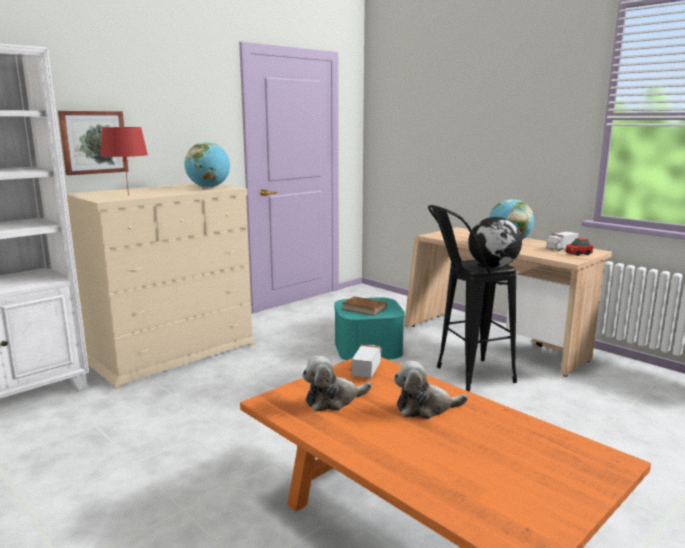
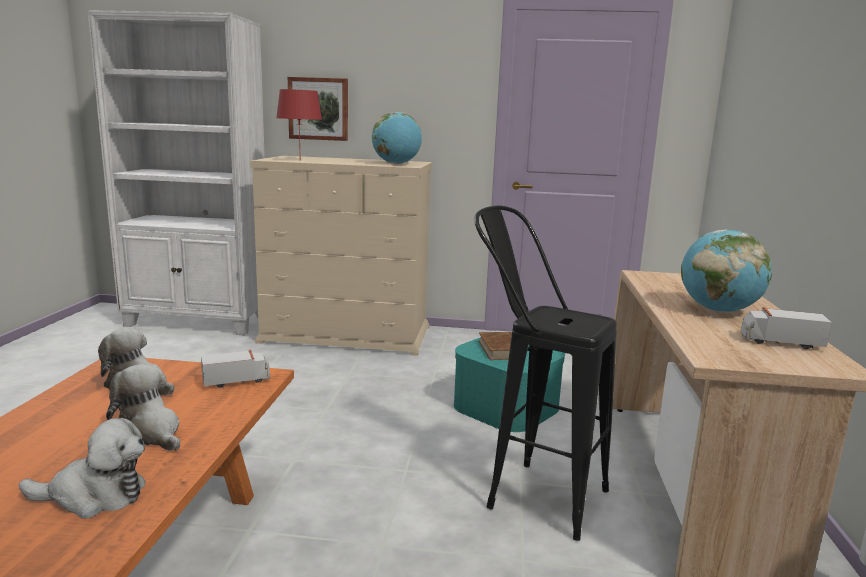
camera: 50 degrees right, 0 degrees up
(493, 267) = (566, 326): globe -> none
(502, 435) = (94, 496): none -> plush toy
(578, 254) = (773, 358): toy car -> none

